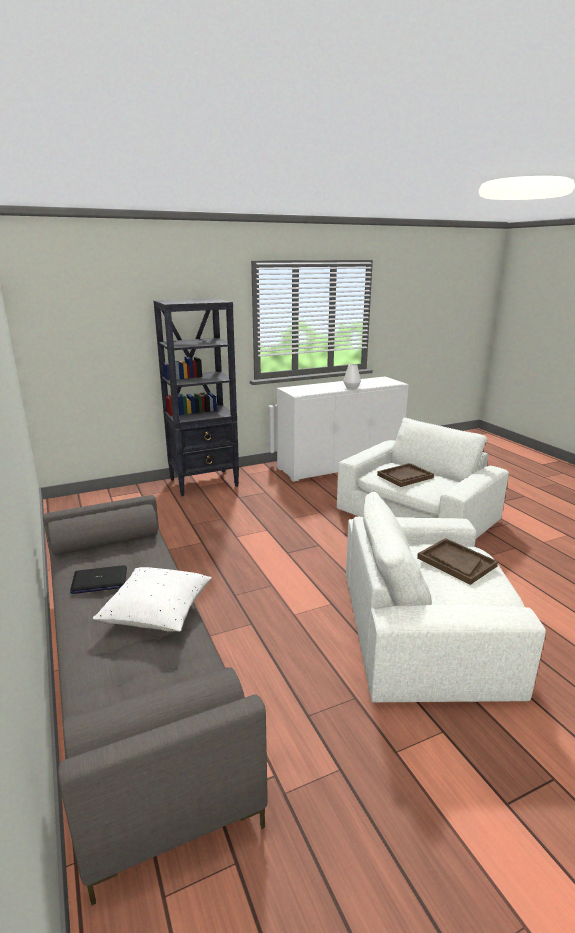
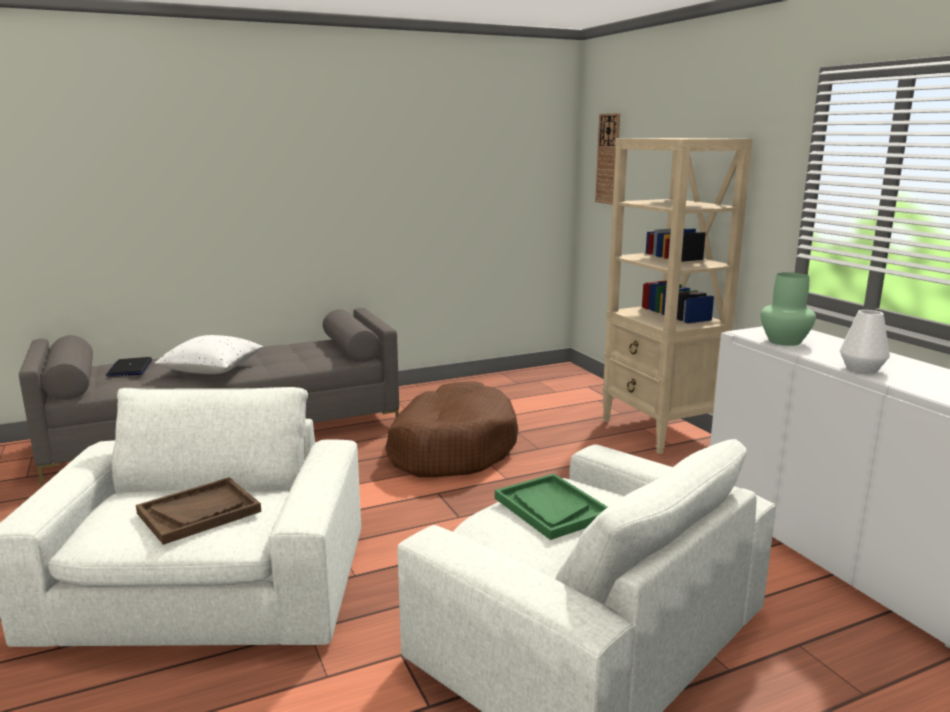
camera: 90 degrees right, 5 degrees down
(62, 321) = (608, 159): none -> wall clock
(99, 581) = (275, 350): laptop -> laptop (130, 368)
(204, 483) = (659, 431): black bookcase -> beige bookcase
(214, 549) = (451, 448): none -> brown dog bed
(312, 391) = (784, 342): none -> green vase
(405, 476) = (551, 508): brown tray -> green tray

